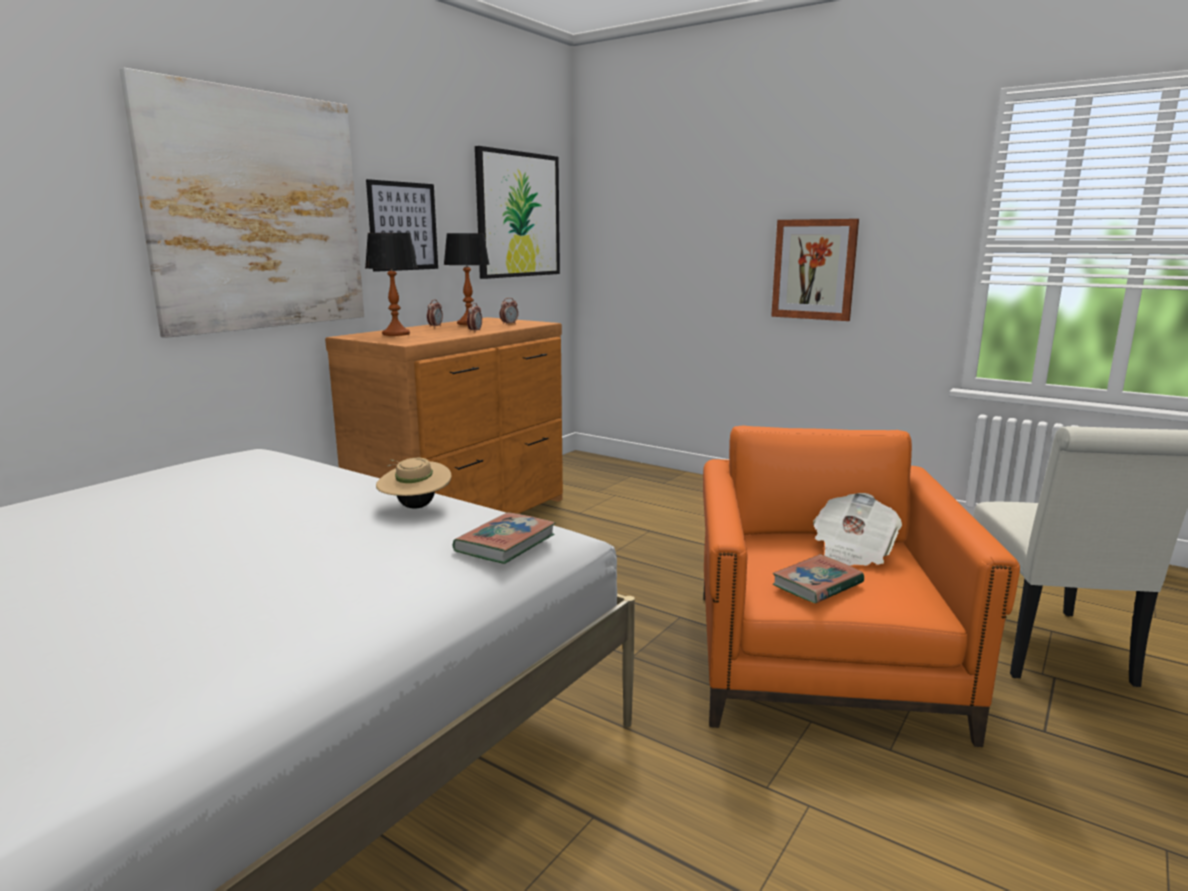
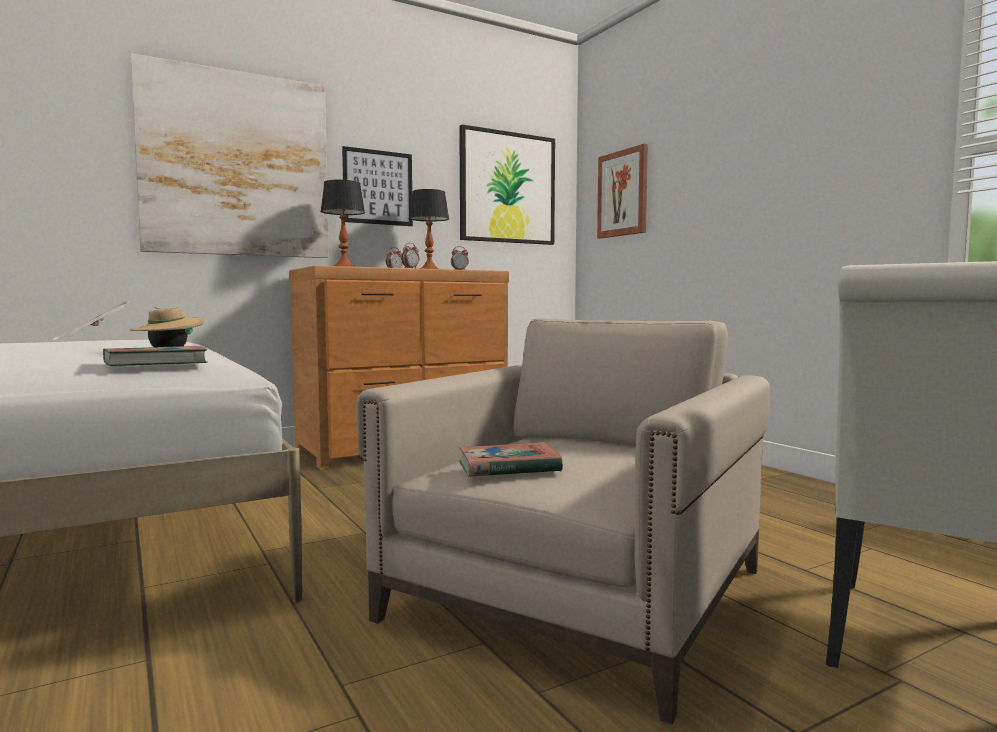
camera: 25 degrees right, 10 degrees down
(814, 269) = (774, 209): picture -> picture (623, 193)
(820, 660) = (579, 595): orange armchair -> beige armchair
(852, 552) = (608, 453): newspaper -> newspaper (92, 339)

